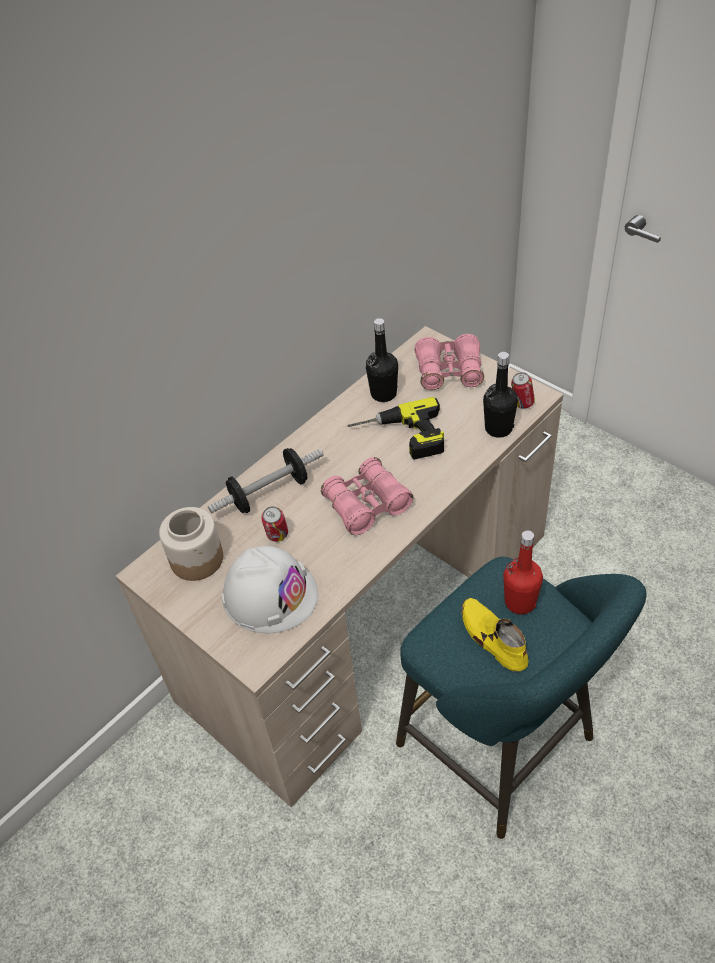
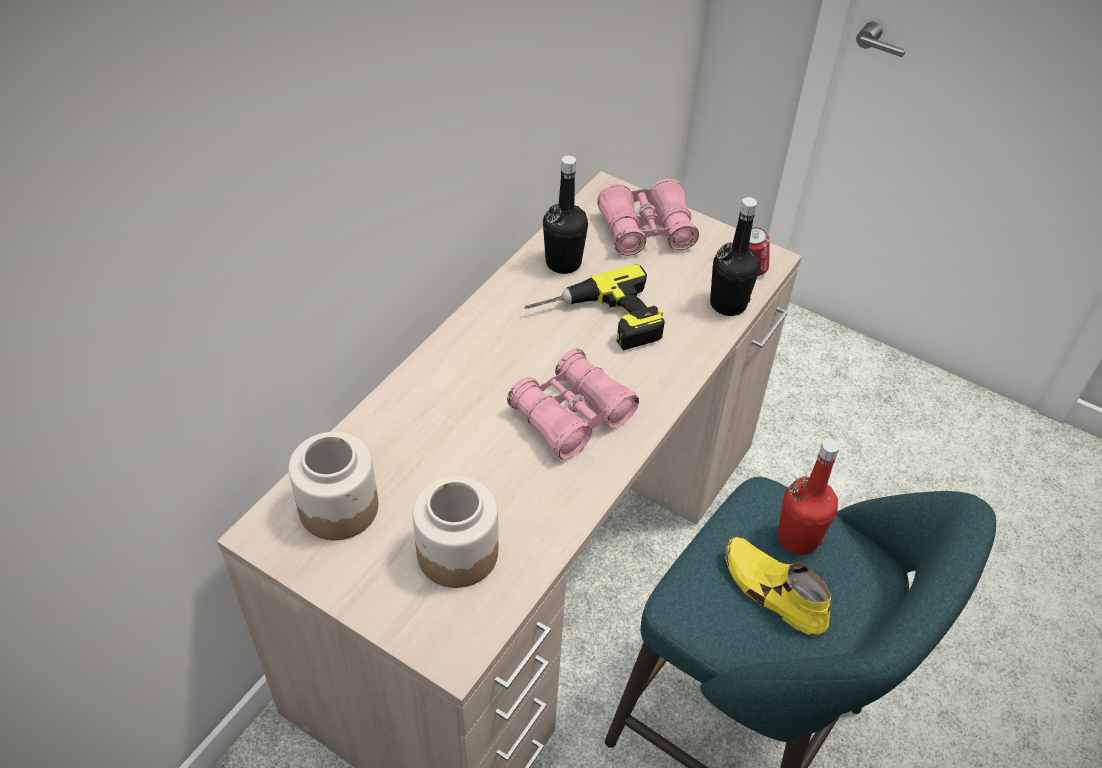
camera: 15 degrees left, 0 degrees up
(269, 493) = (429, 406): dumbbell -> none
(269, 594) = (457, 552): white hard hat -> jar
(277, 536) = (452, 468): can -> none

